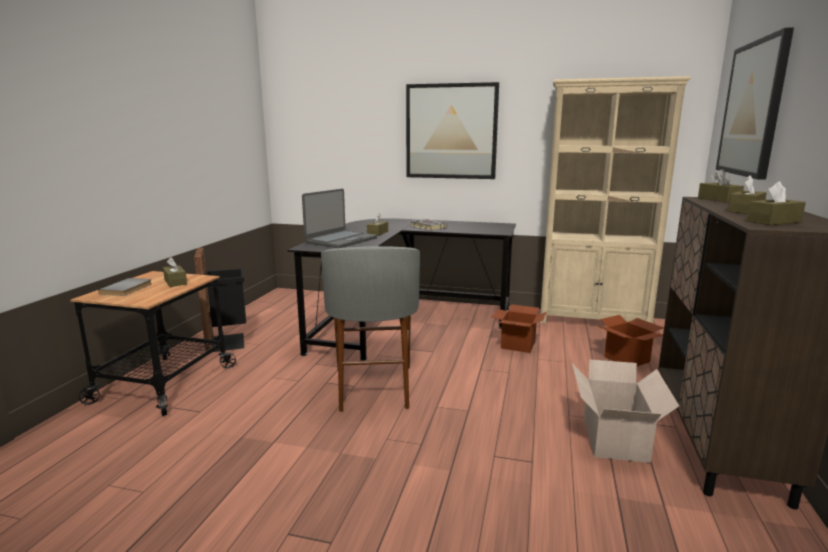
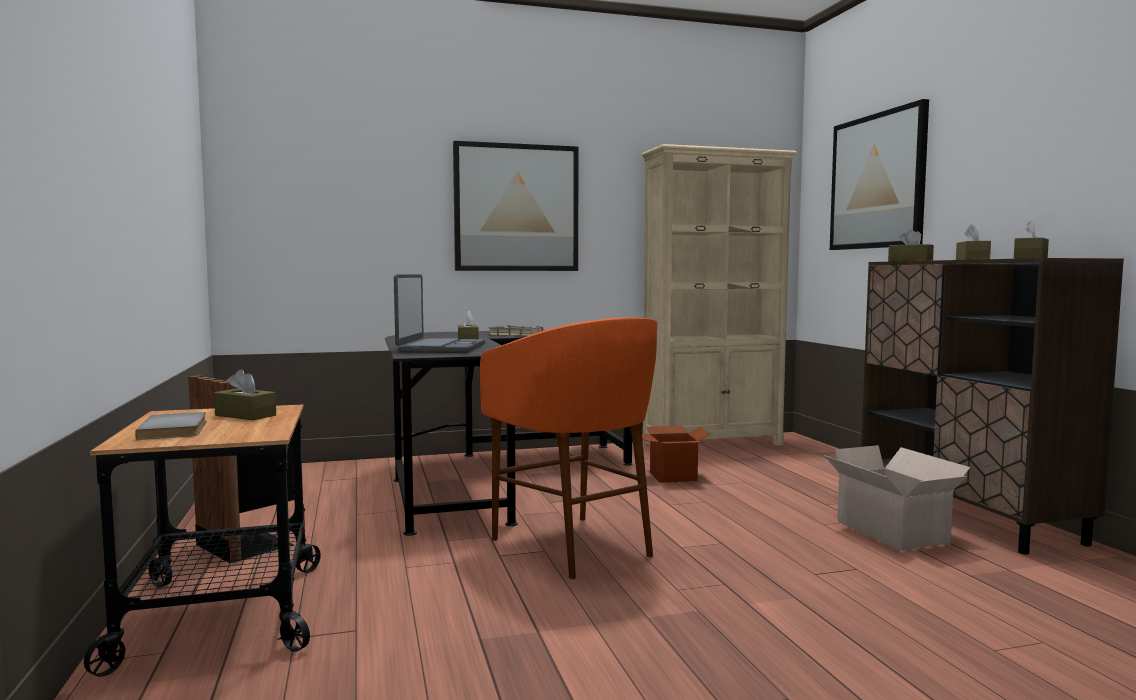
camera: 30 degrees left, 10 degrees down
(374, 387) = (574, 547): grey stool -> orange stool
(626, 359) = (797, 470): cardboard box -> none

